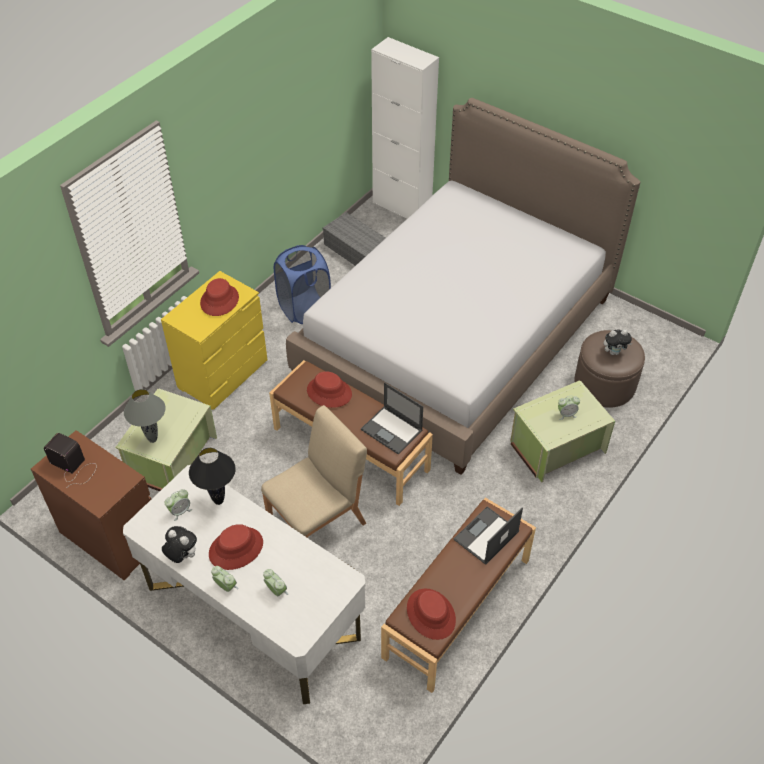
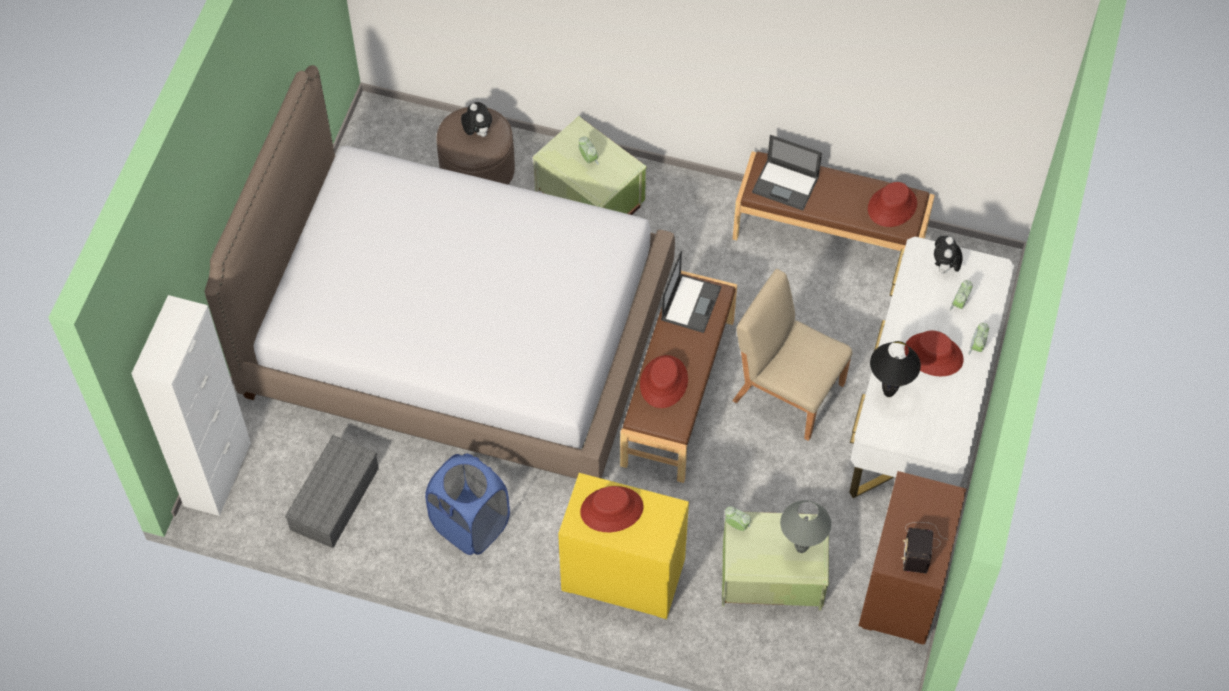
camera: 110 degrees left, 10 degrees up
(180, 511) = (917, 423): alarm clock -> alarm clock (737, 525)
(182, 556) = (965, 398): plush toy -> plush toy (944, 268)

